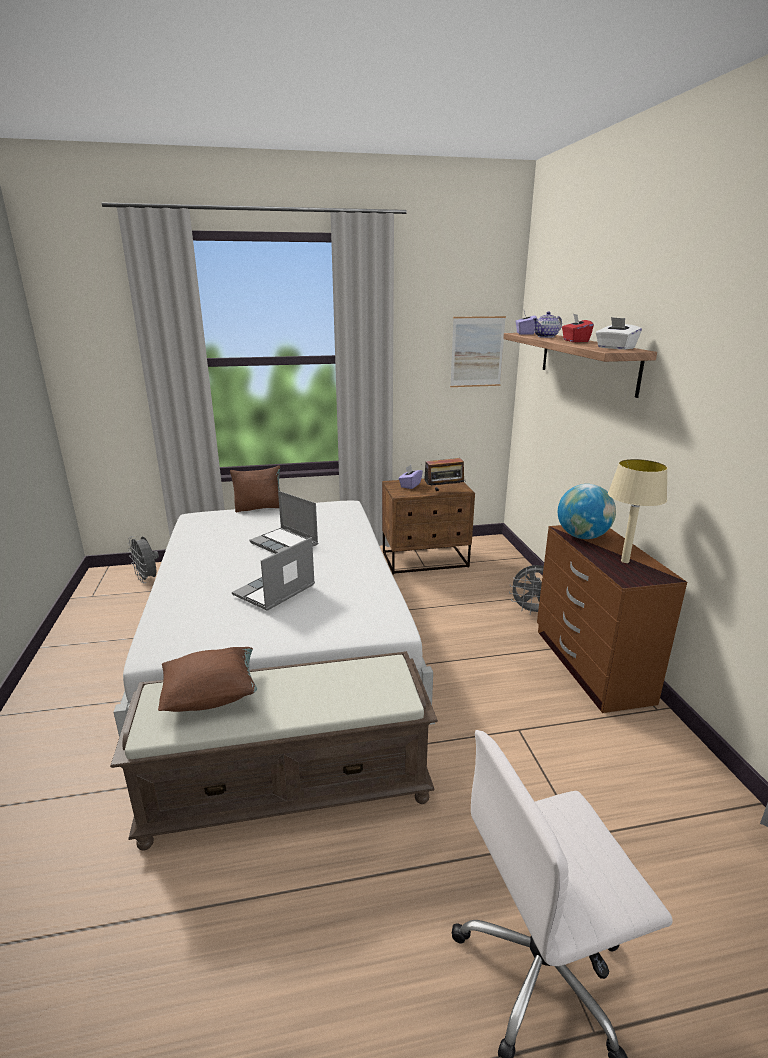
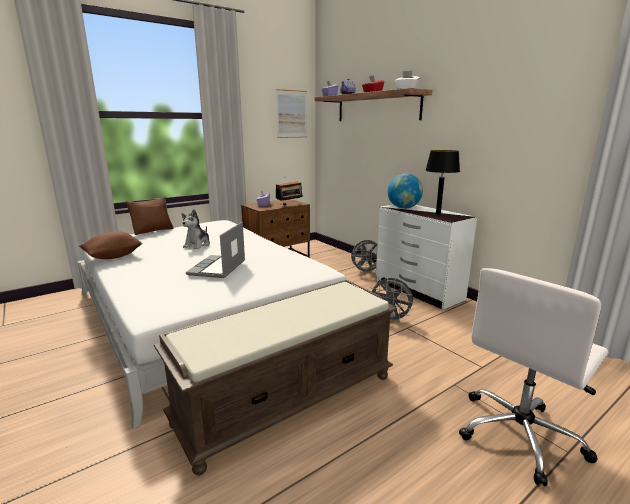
camera: 25 degrees left, 5 degrees down
(147, 579) = (54, 304): grey fan -> grey fan (390, 319)
(211, 696) = (233, 327): brown pillow -> brown pillow (113, 256)
(285, 544) = (197, 245): laptop -> plush toy
(590, 665) = (418, 290): brown dresser -> white dresser
(625, 561) = (438, 213): beige table lamp -> black table lamp

